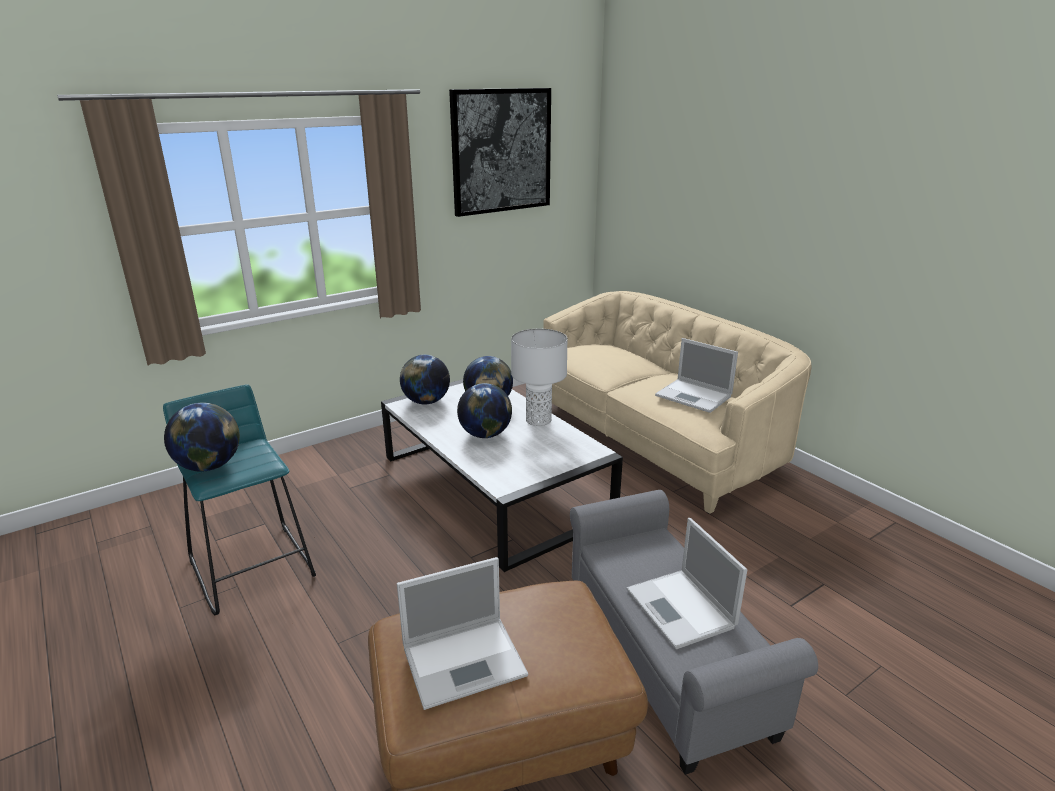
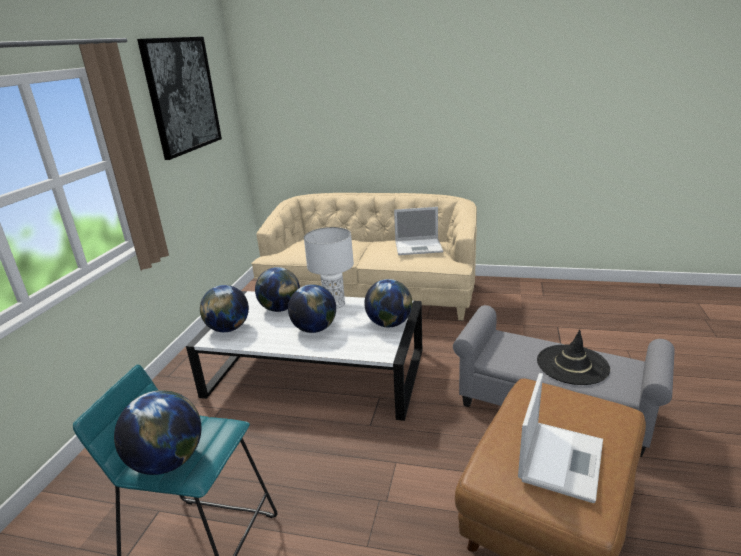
camera: 40 degrees left, 0 degrees up
(553, 463) = (389, 324): none -> globe
(681, 609) = (572, 365): laptop -> black hat

